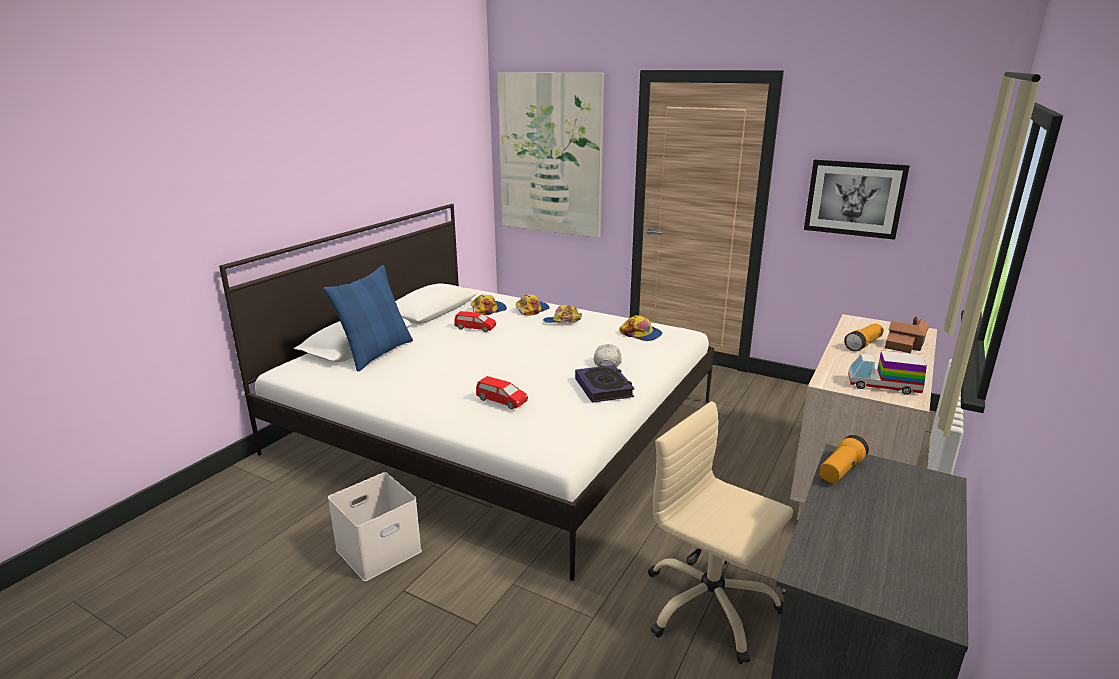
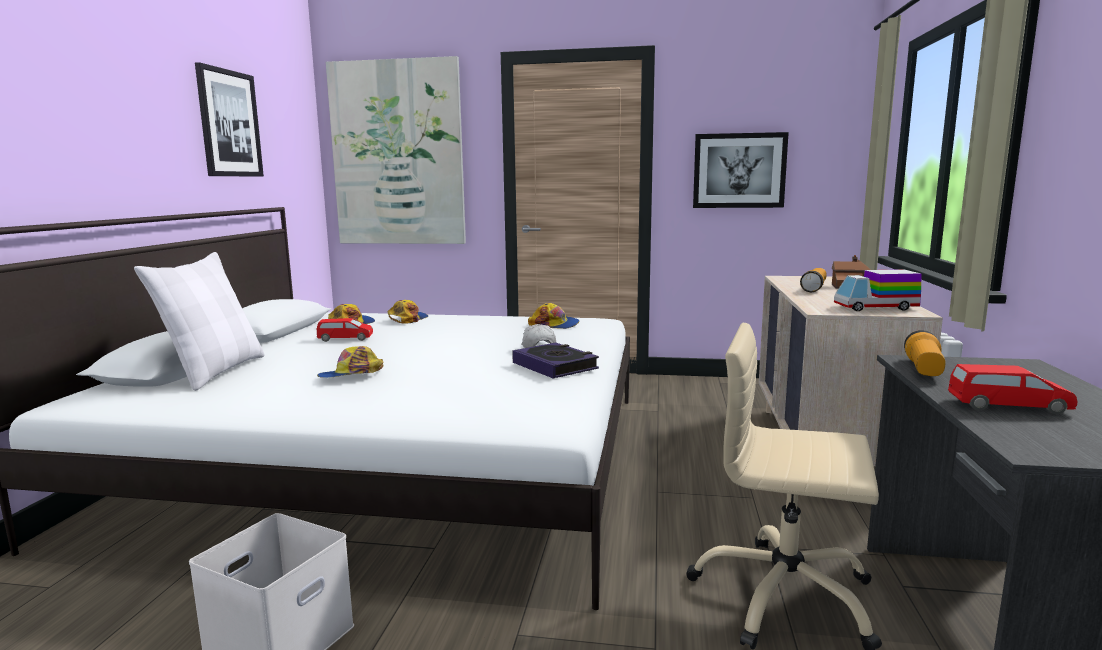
camera: 20 degrees left, 10 degrees down
(376, 353) = (215, 372): blue pillow -> white pillow
(410, 145) = (229, 123): none -> picture
(501, 401) = (435, 390): red toy car -> red toy car (1007, 406)
(562, 321) = (453, 324): cap -> cap (351, 375)

